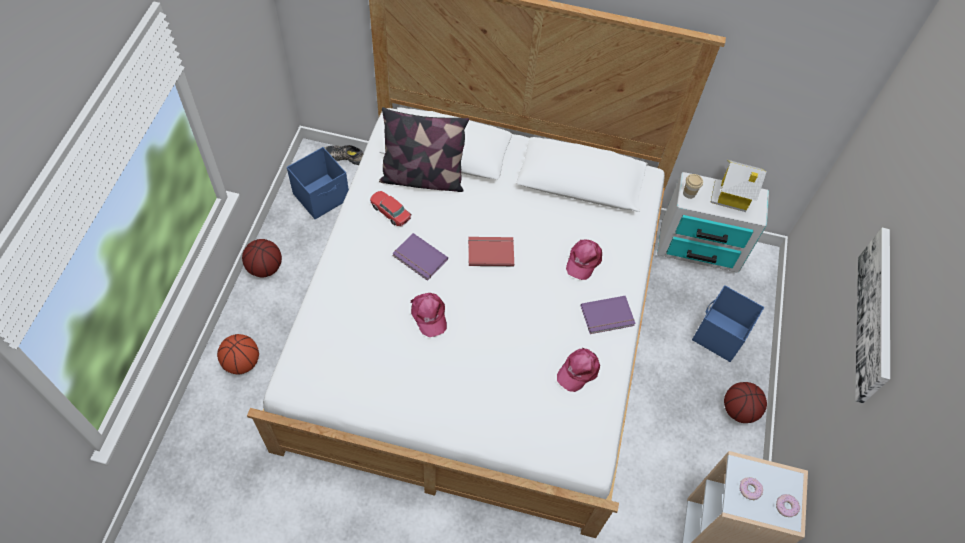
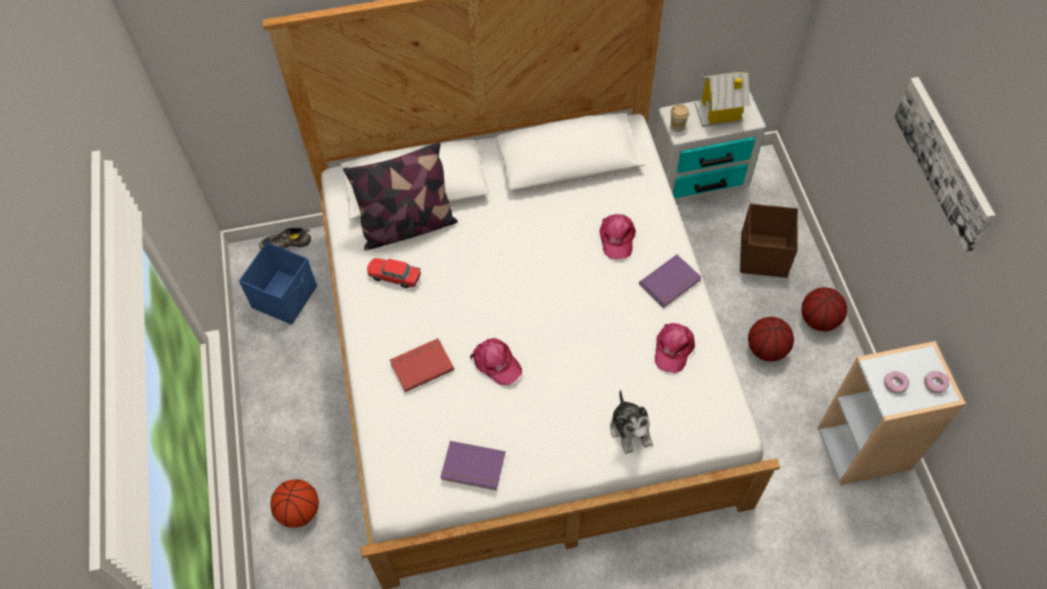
camera: 20 degrees left, 0 degrees up
(265, 267) = (266, 400): basketball -> basketball (766, 349)
(419, 259) = (453, 310): purple book -> purple book (473, 468)
(490, 251) = (520, 270): red book -> red book (421, 365)
(506, 419) = (630, 429): none -> plush toy
(719, 335) = (763, 256): blue storage box -> brown storage box

